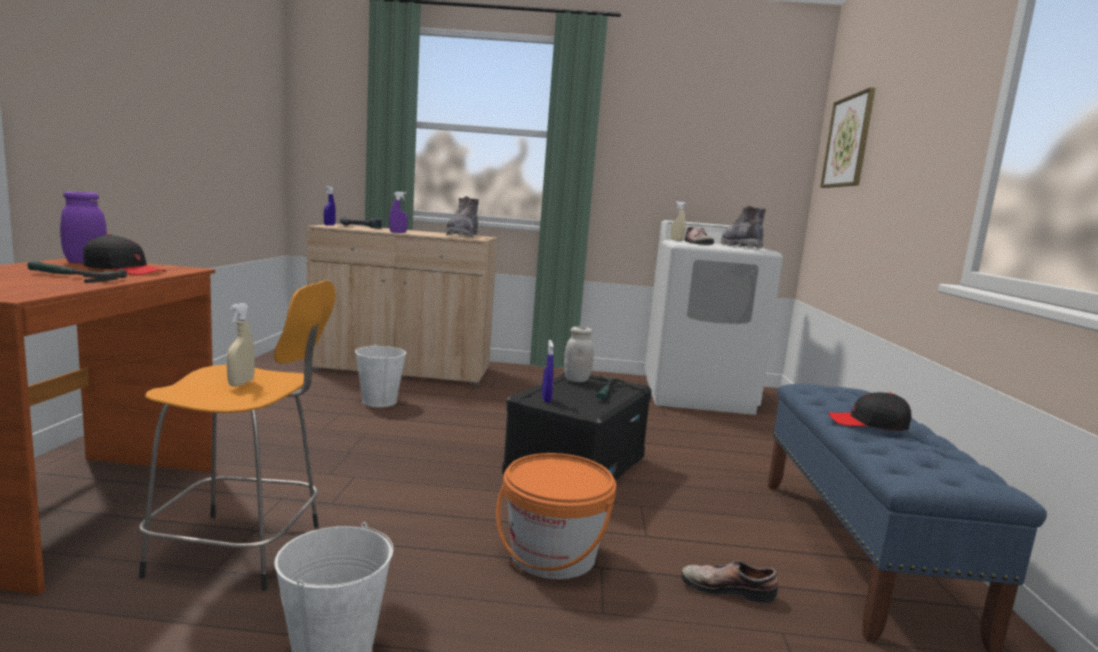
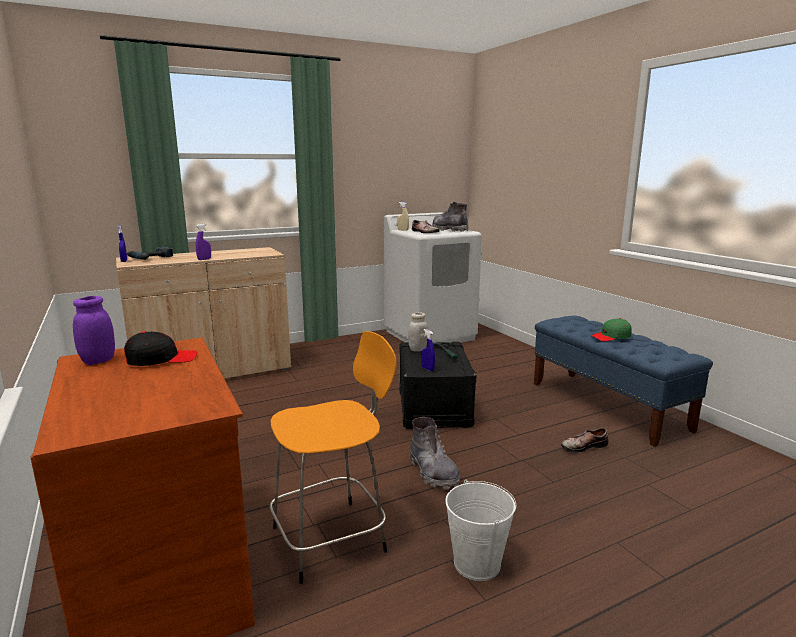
camera: 30 degrees left, 5 degrees up
(71, 277) = (164, 379): hammer -> none
(241, 383) = (326, 421): beige spray bottle -> none
(379, 401) = (243, 404): white bucket -> none
(462, 236) = (251, 252): grey boot -> grey boot (433, 472)
(553, 555) = (494, 463): orange bucket -> none
(848, 141) = (503, 153): picture -> none
(868, 423) = (611, 337): black cap -> green cap

